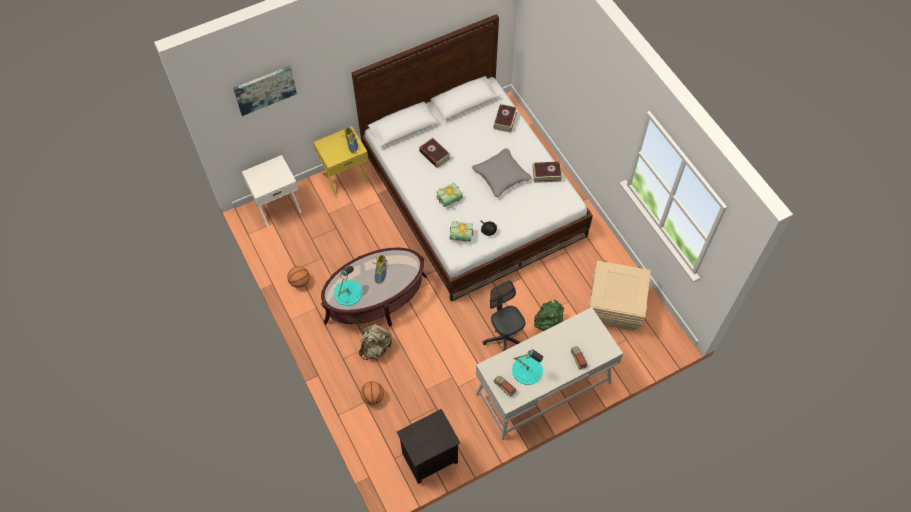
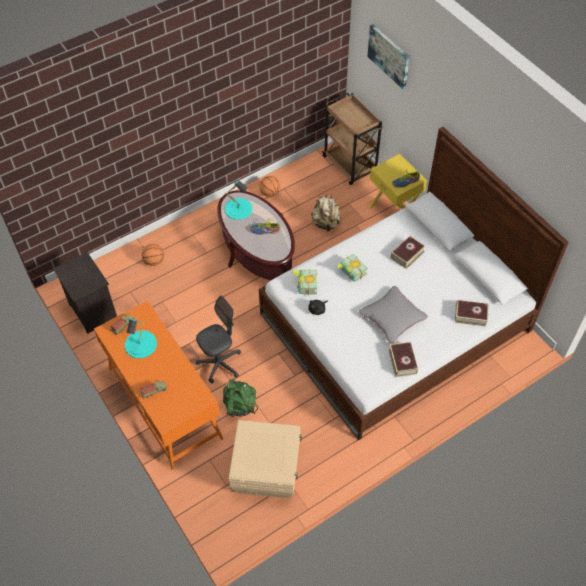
camera: 85 degrees right, 5 degrees down
(277, 206) = (350, 165): white nightstand -> brown cart
(375, 348) = (204, 257): beige backpack -> beige backpack (326, 223)
(543, 388) = (165, 402): white desk -> orange desk

